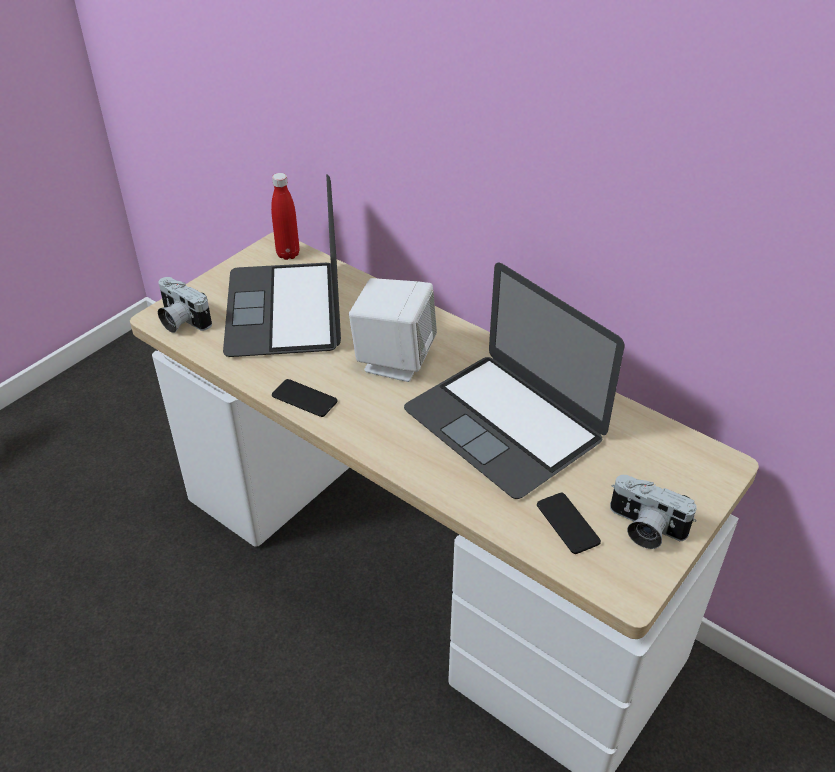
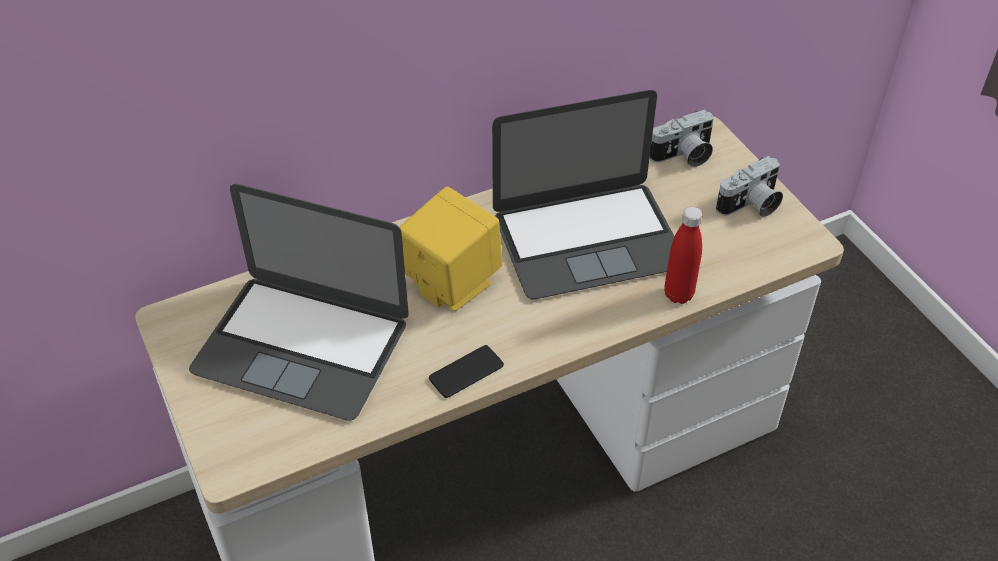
camera: 65 degrees left, 5 degrees up
(180, 320) = (251, 448): camera -> camera (683, 156)
(288, 254) = (196, 313): red bottle -> red bottle (678, 294)
(394, 360) = (450, 283): white speaker -> yellow speaker
(567, 523) = (726, 246): phone -> none

